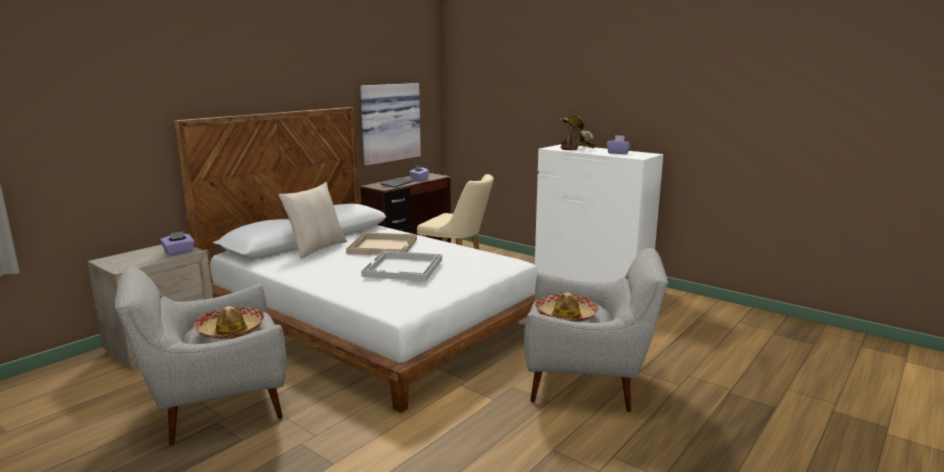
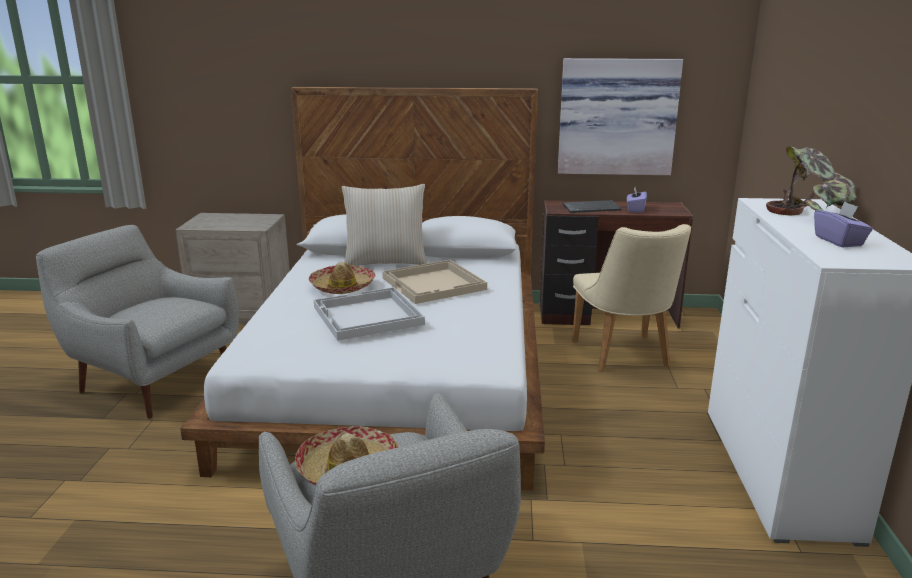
camera: 55 degrees right, 5 degrees up
(179, 252) = (252, 225): purple tissue box -> none
(231, 330) = (149, 312): hat -> hat (342, 287)

